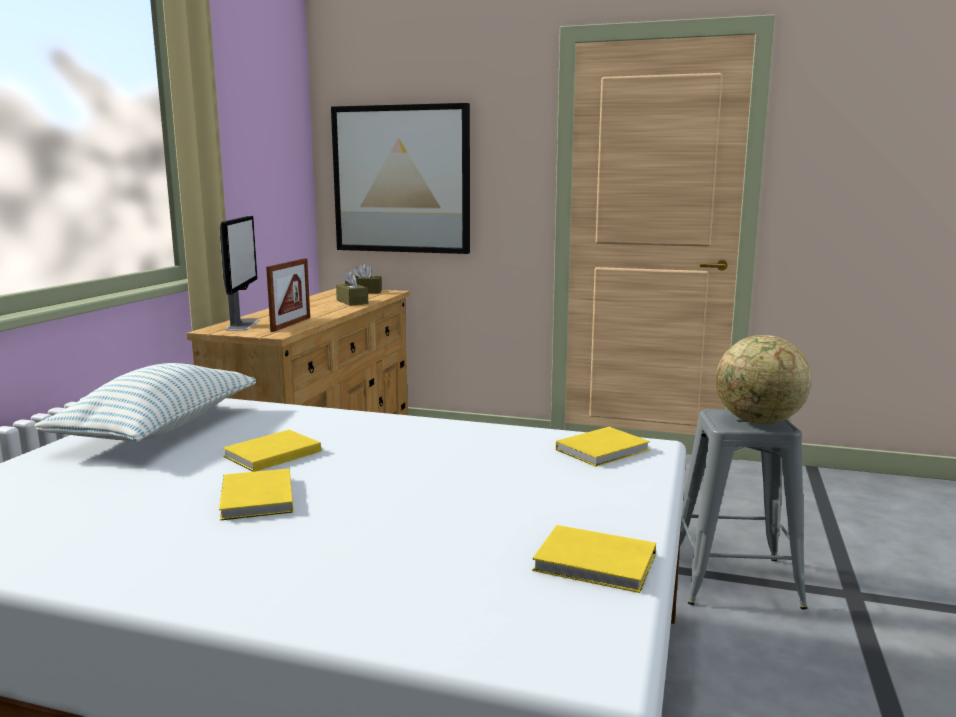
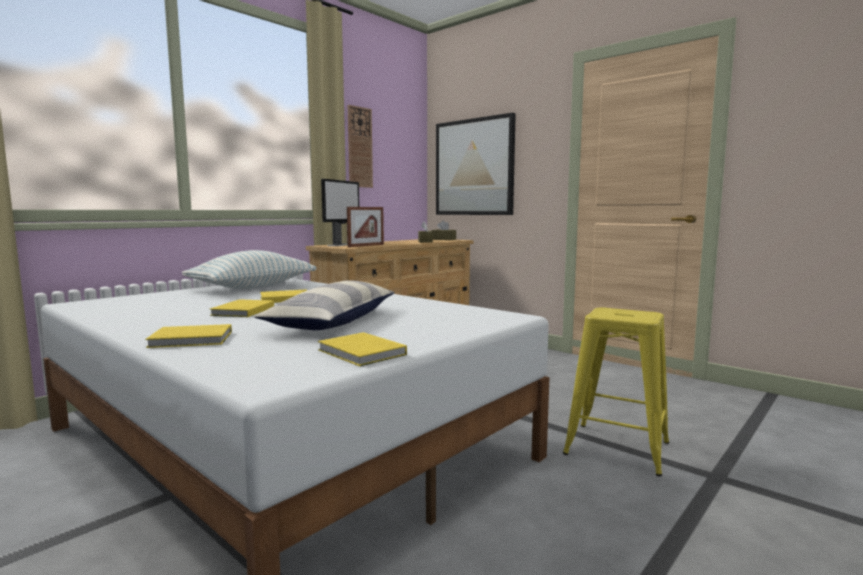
camera: 25 degrees right, 5 degrees down
(231, 151) = (359, 147): none -> wall clock
(443, 499) = (334, 321): none -> pillow
(605, 450) = (479, 315): yellow book -> yellow book (193, 339)
(734, 581) = (617, 448): grey stool -> yellow stool
(758, 422) = (630, 315): globe -> none

